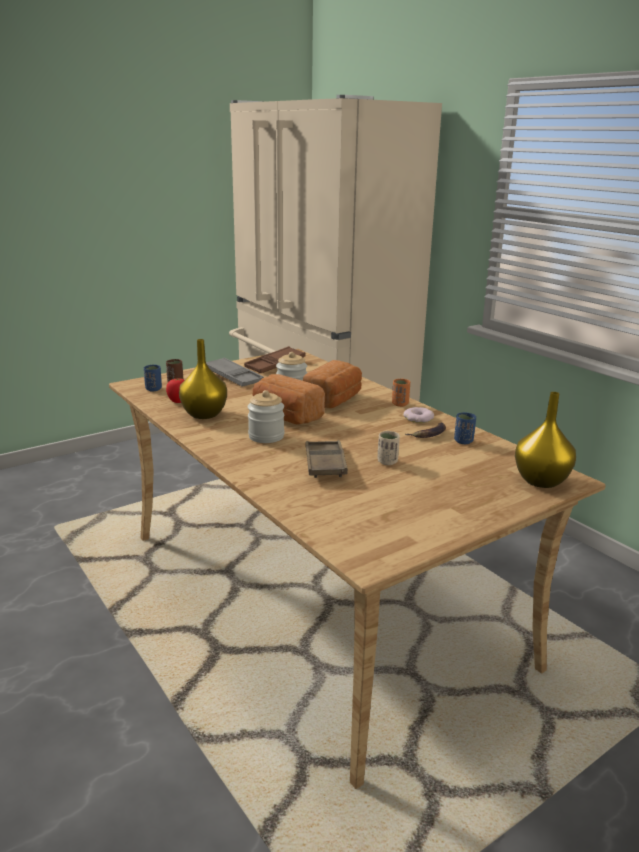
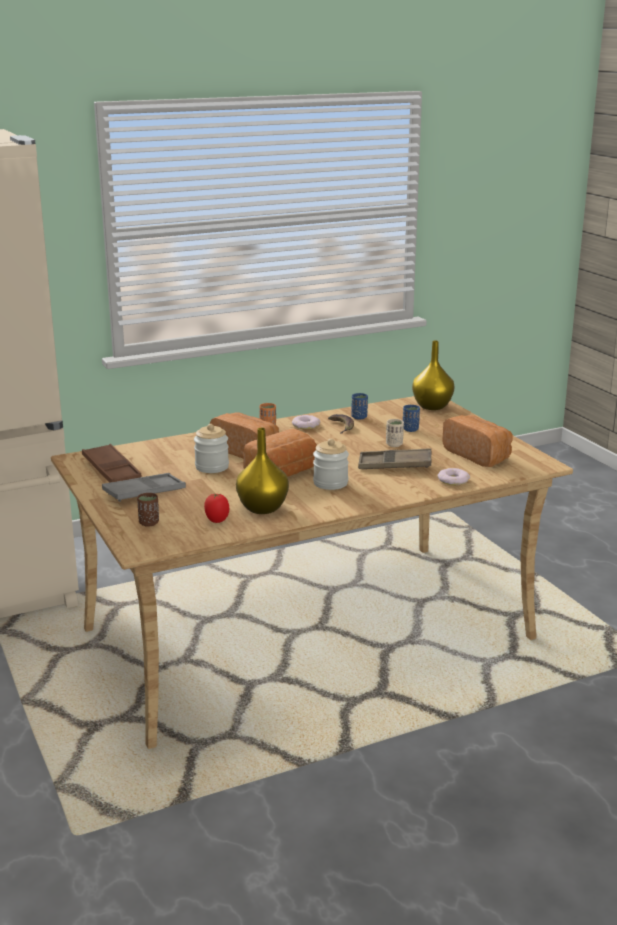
camera: 80 degrees left, 0 degrees up
(153, 389) = (165, 535): blue cup -> blue cup (410, 429)
(290, 496) = (453, 480): none -> donut
(379, 512) = (478, 455): none -> bread

